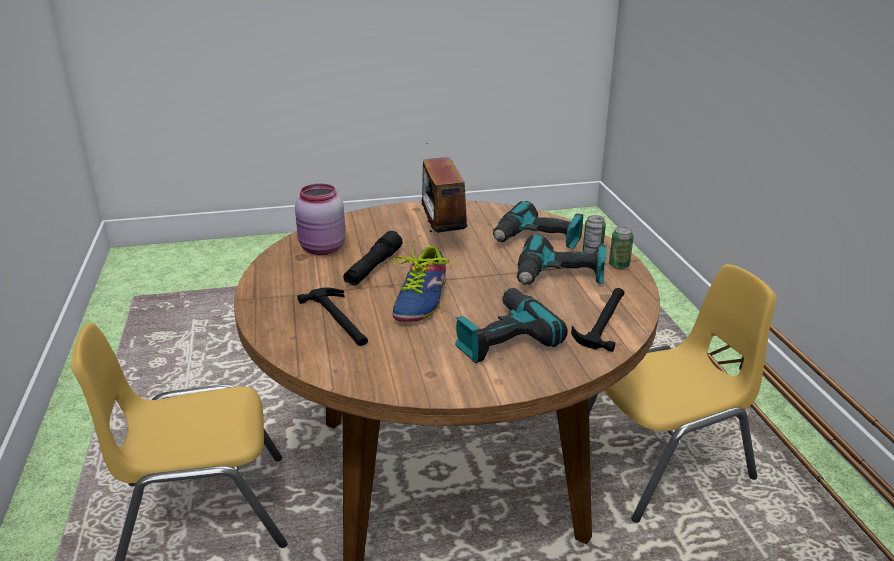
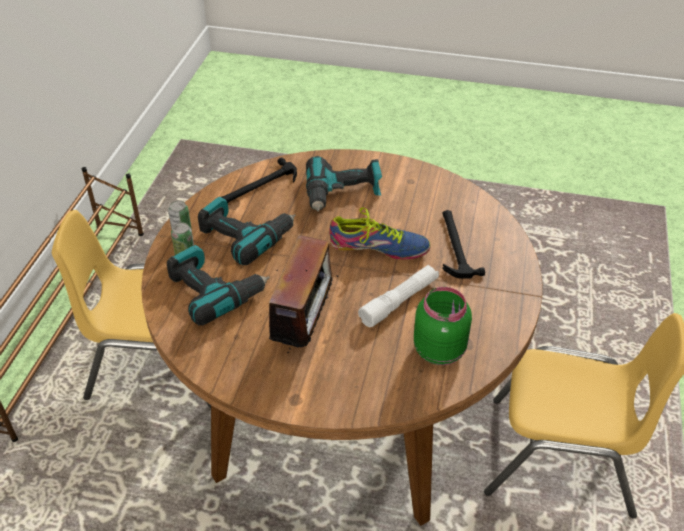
camera: 155 degrees left, 15 degrees up
(322, 249) = (440, 349): pink jar -> green jar
(373, 267) = (399, 301): black flashlight -> white flashlight
(421, 299) = (378, 247): shoe -> shoe turned 60 degrees clockwise

